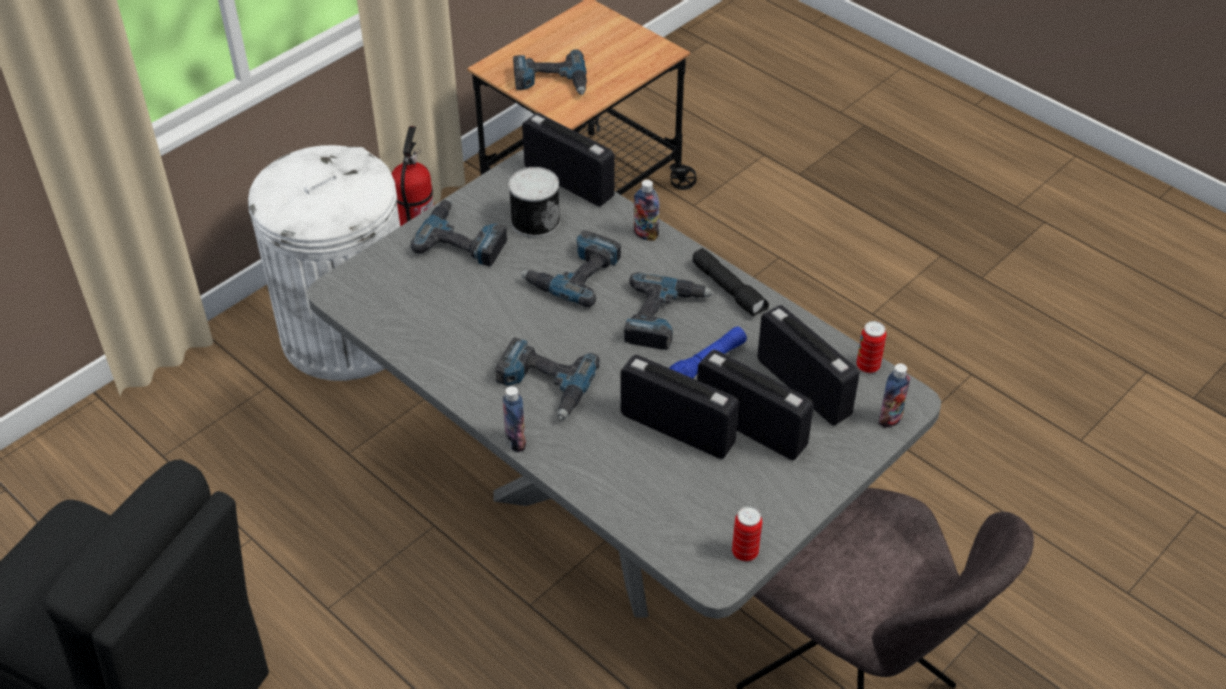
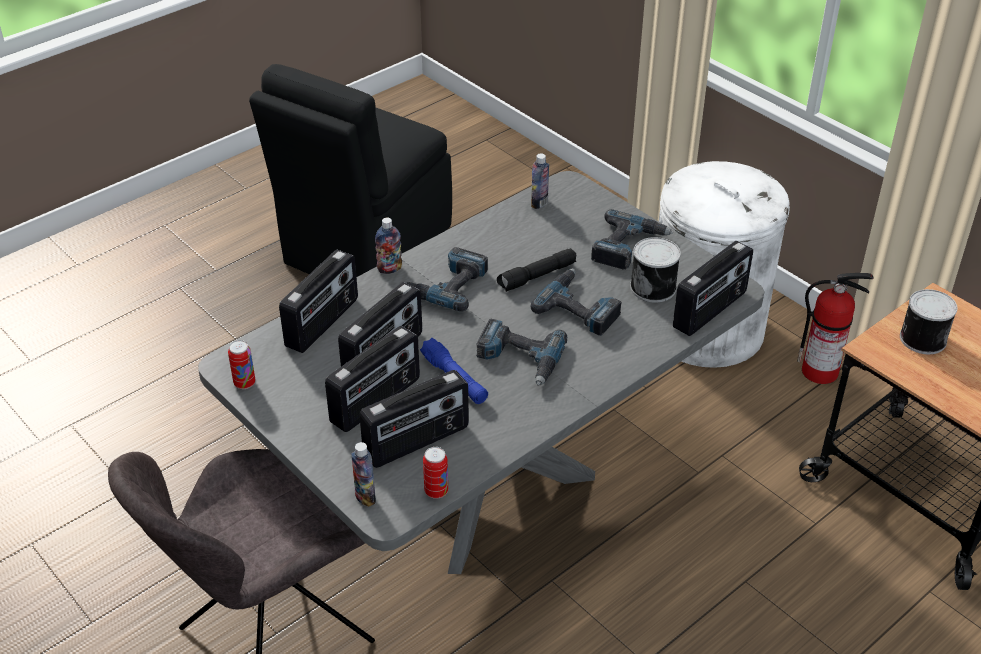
camera: 95 degrees right, 5 degrees down
(551, 82) = (921, 338): power drill -> can
(626, 493) = (323, 323): none -> radio
(645, 234) = (634, 355): bottle -> bottle (539, 203)
(729, 289) = (553, 405): black flashlight -> black flashlight (537, 277)

